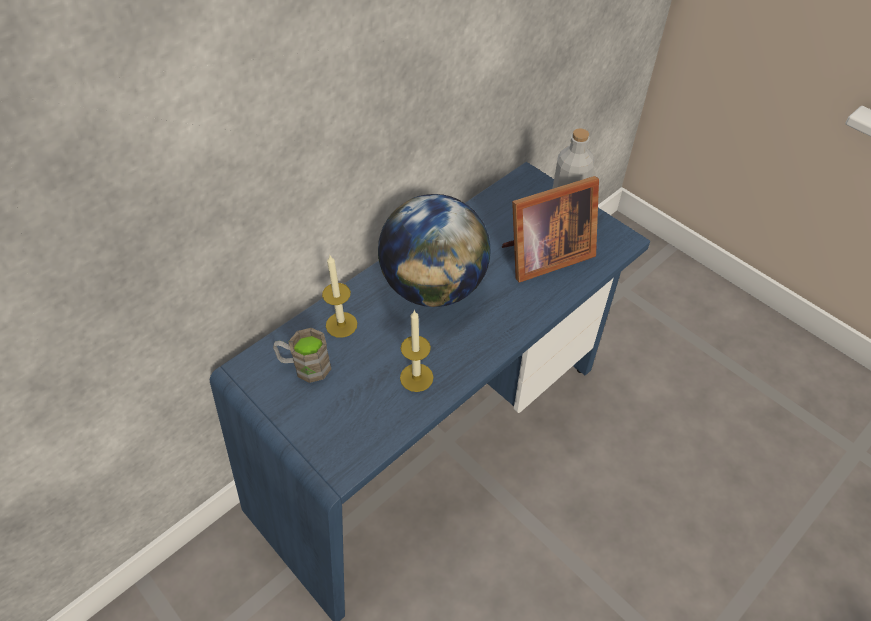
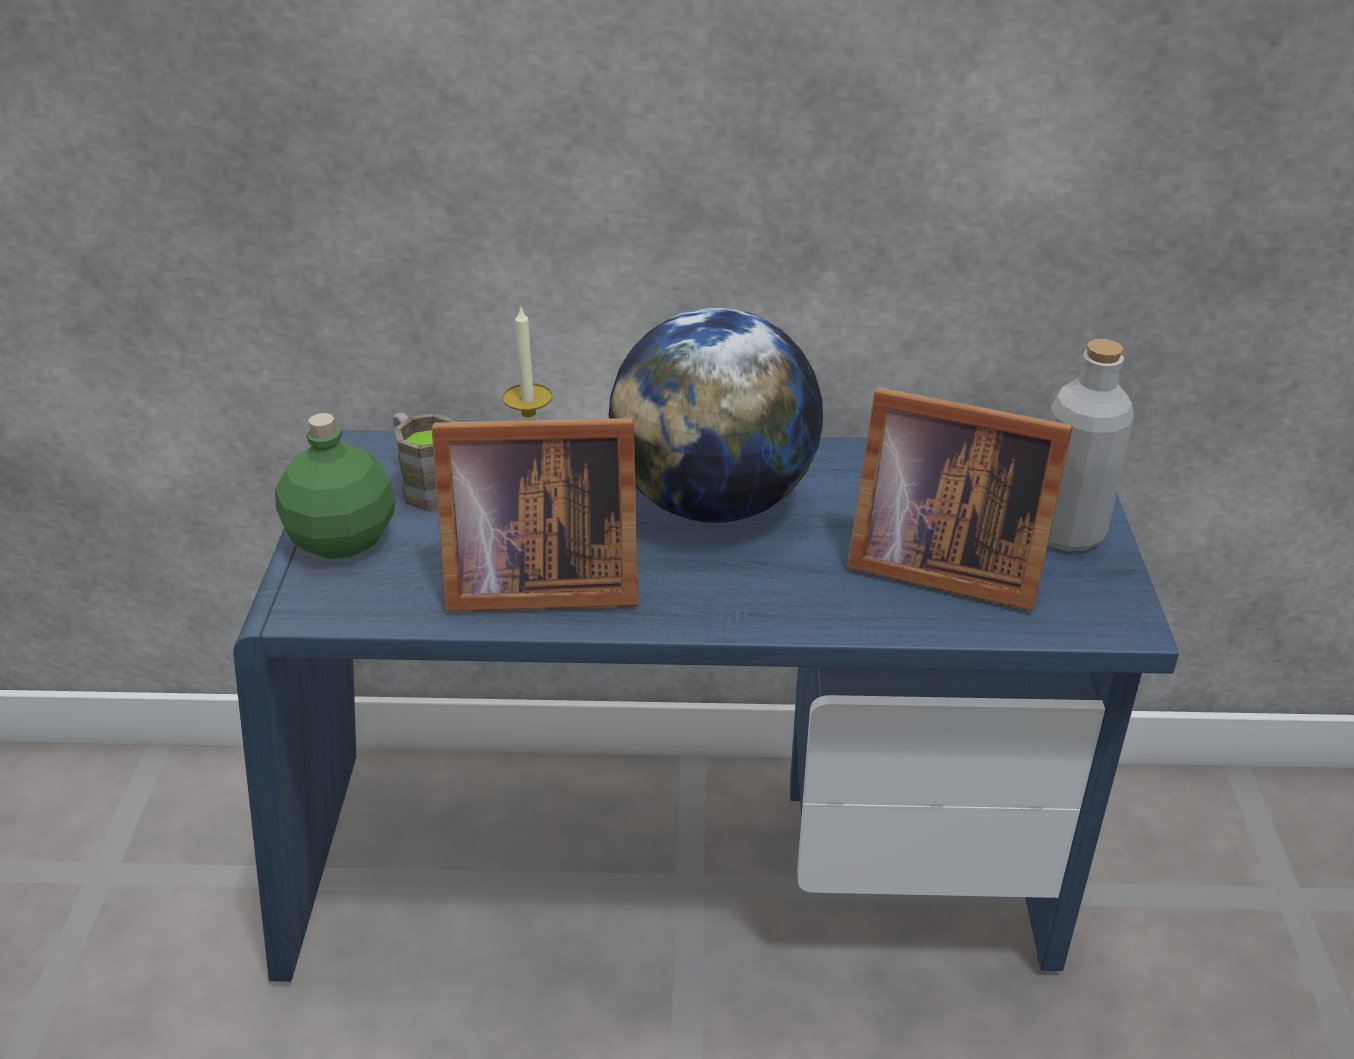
camera: 45 degrees right, 15 degrees down
(308, 422) = (344, 539): none -> green bottle
(416, 377) = (535, 581): candle -> picture frame

